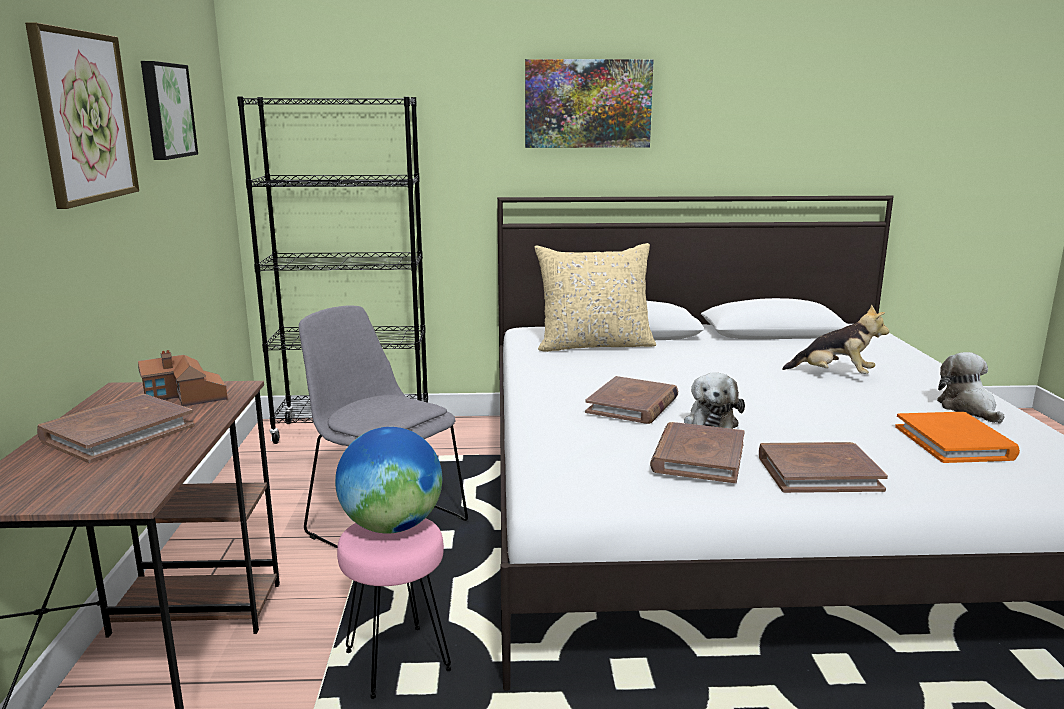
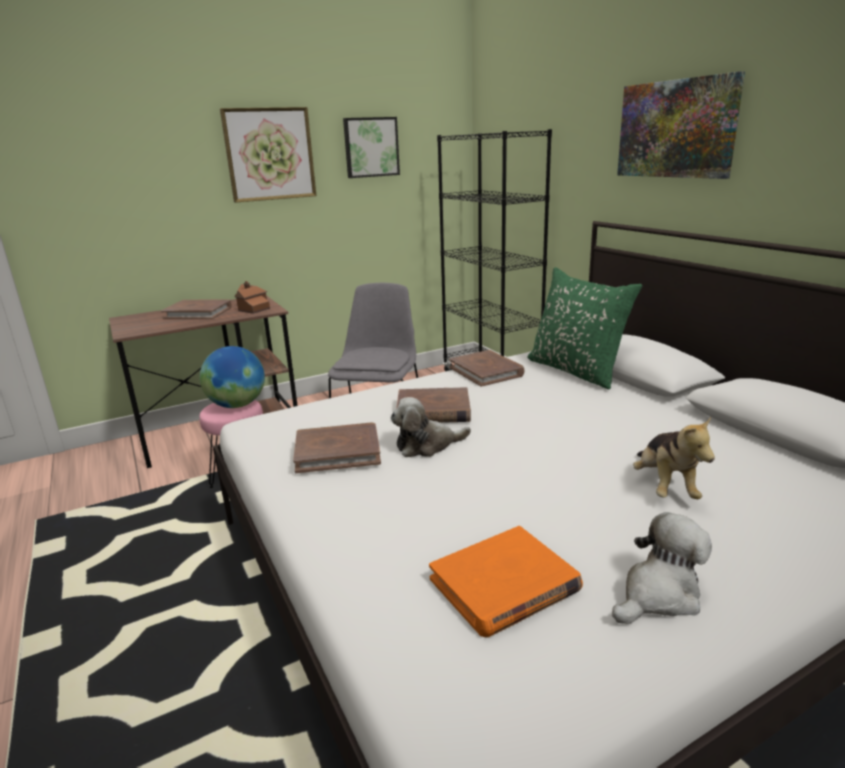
camera: 65 degrees right, 5 degrees up
(594, 345) = (576, 370): beige pillow -> green pillow
(818, 473) = (349, 508): brown book -> brown book (486, 371)

